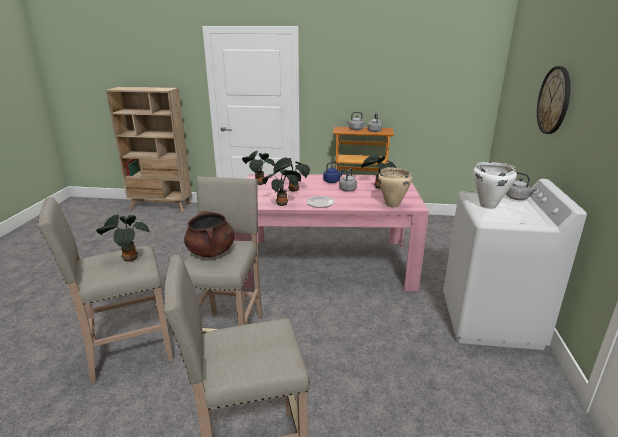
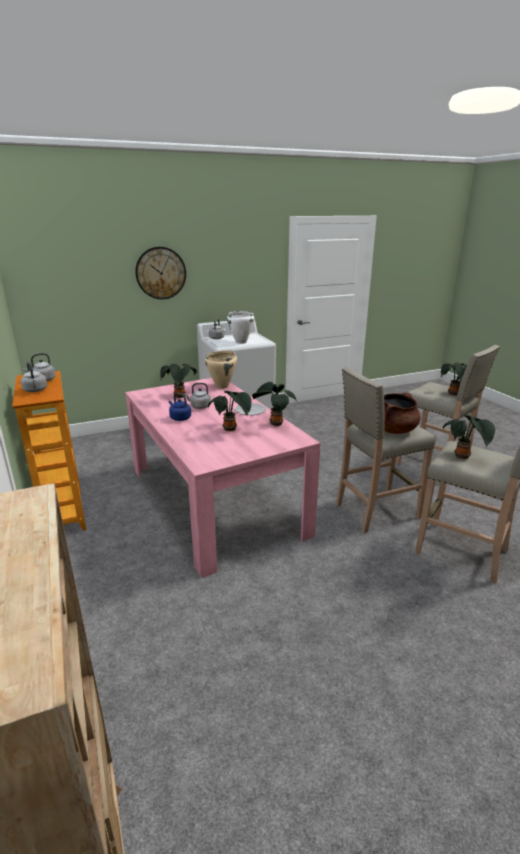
camera: 120 degrees left, 0 degrees up
(259, 183) = (229, 454): potted plant -> potted plant (454, 394)

